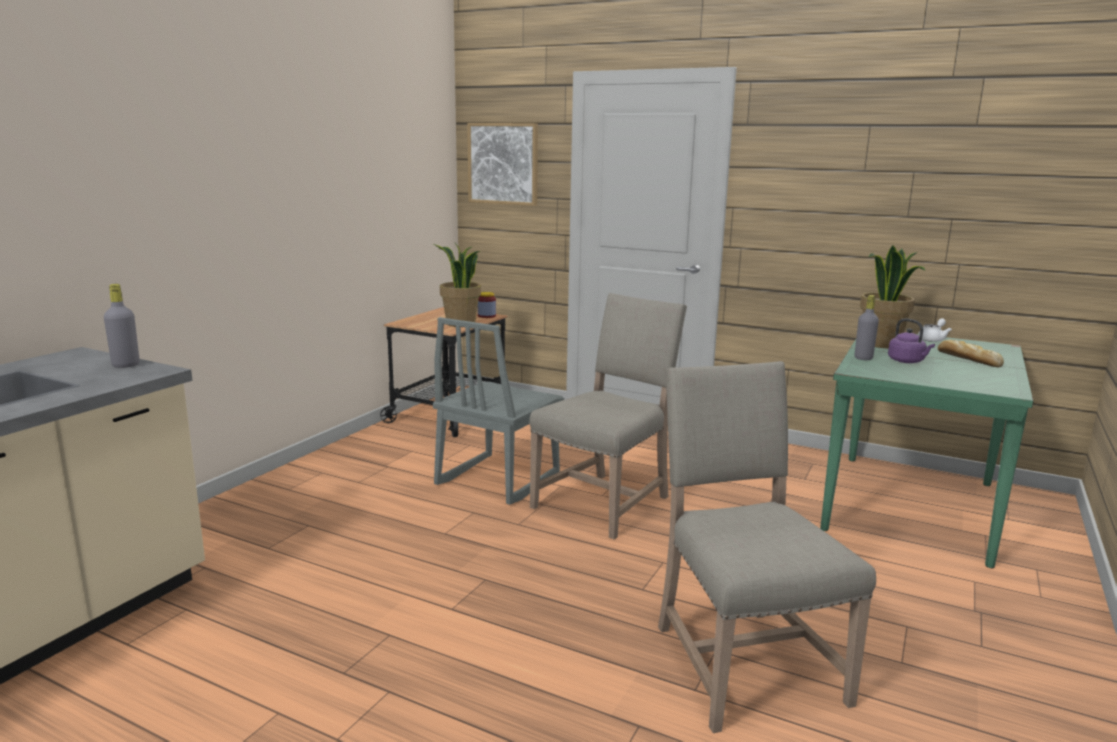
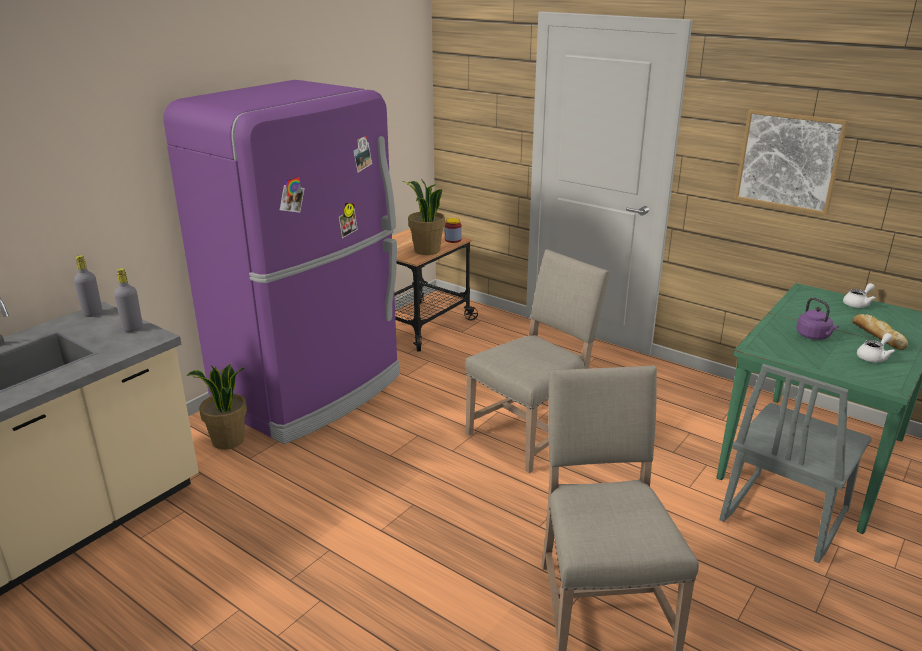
camera: 10 degrees right, 10 degrees up
(336, 479) = (312, 391): none -> purple fridge
(497, 479) = (445, 401): grey chair -> grey chair (782, 515)
(503, 164) = (474, 94): picture -> picture (789, 161)
(863, 358) = (772, 329): grey bottle -> grey bottle (92, 314)
(881, 344) = (801, 309): potted plant -> potted plant (228, 441)
(976, 373) = (874, 357): none -> white teapot

